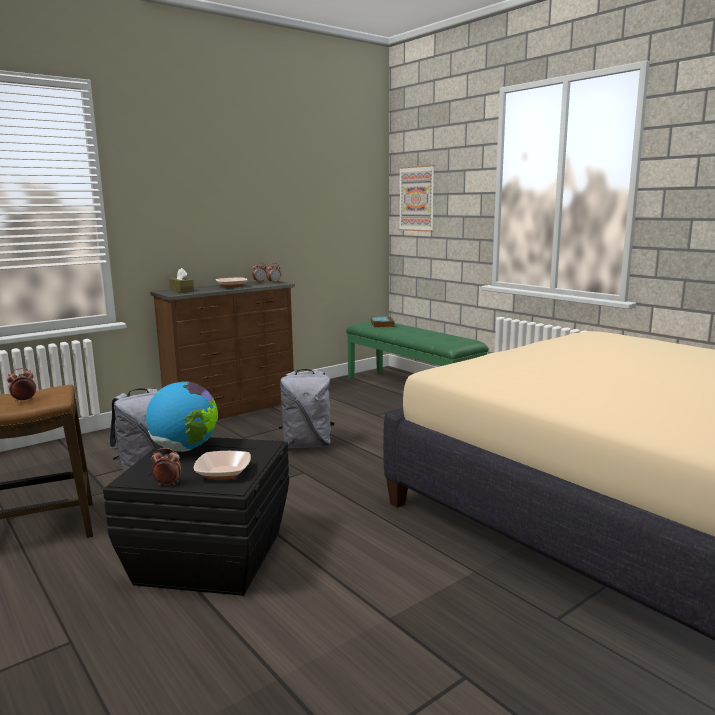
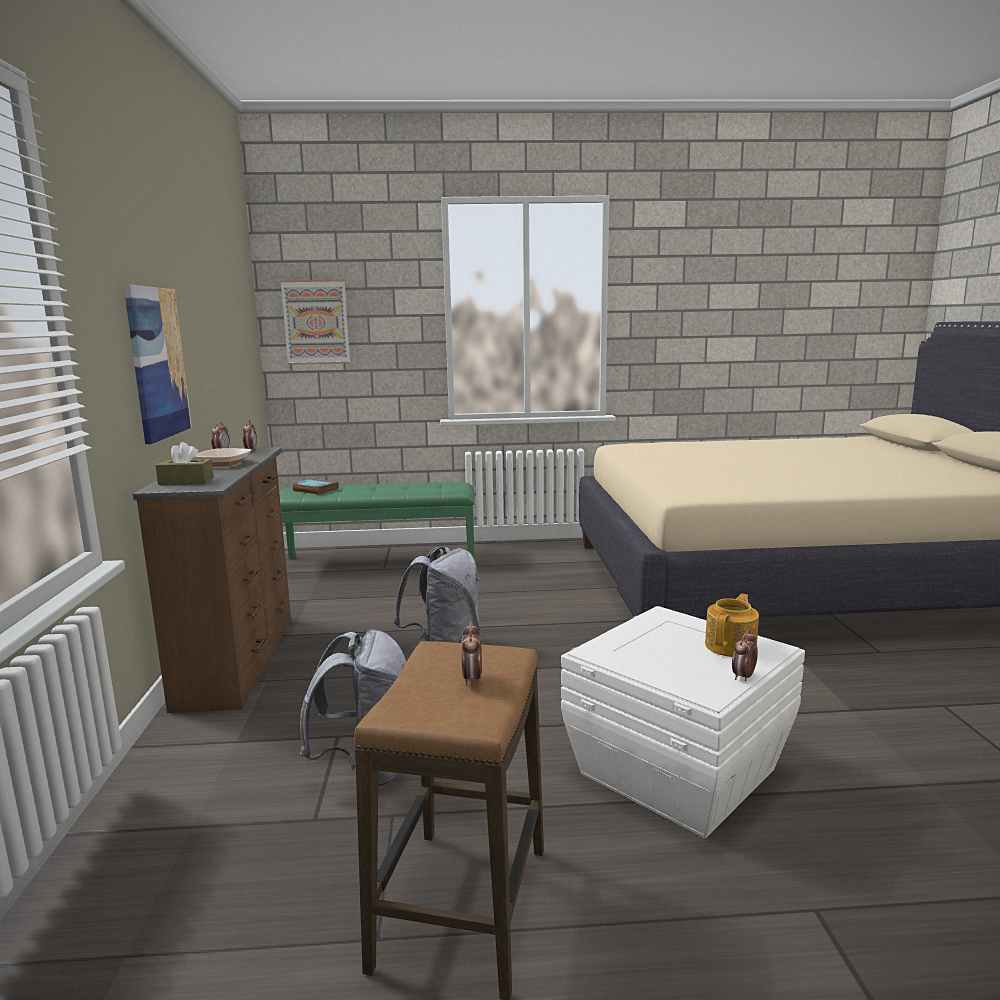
camera: 55 degrees left, 0 degrees up
(185, 449) = (632, 652): globe -> none
(208, 222) = (157, 363): none -> picture
(209, 557) = (675, 771): black storage box -> white storage box
(223, 473) = (731, 646): bowl -> teapot

